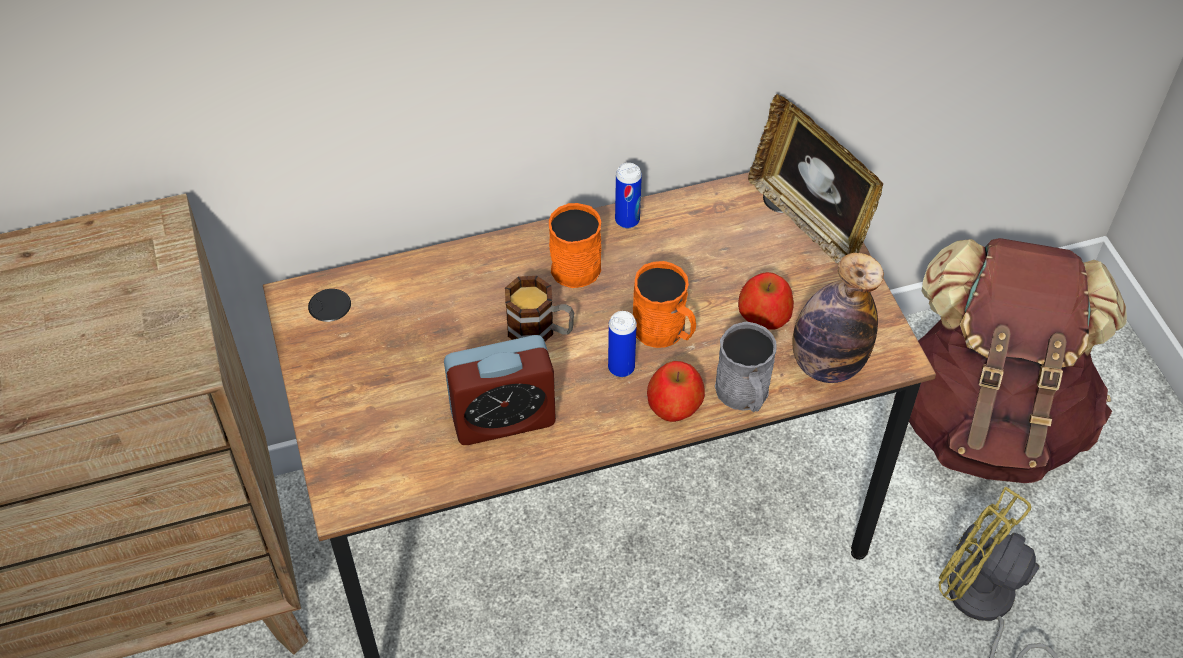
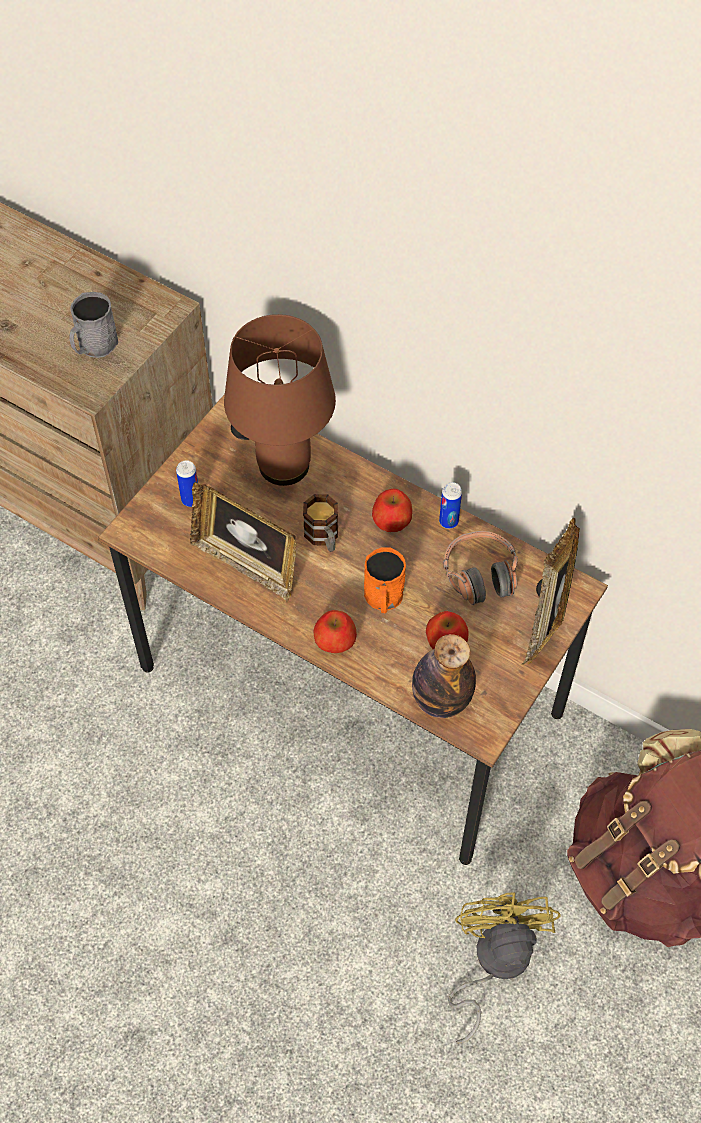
camera: 50 degrees right, 5 degrees up
(413, 305) = (282, 465): none -> brown table lamp
(503, 418) = (246, 564): alarm clock -> picture frame
(578, 262) = (392, 520): orange mug -> apple
(621, 367) = (336, 595): can -> can (191, 500)
(713, 238) = (480, 575): none -> headphones
(744, 395) = (376, 671): grey mug -> grey mug (94, 346)

